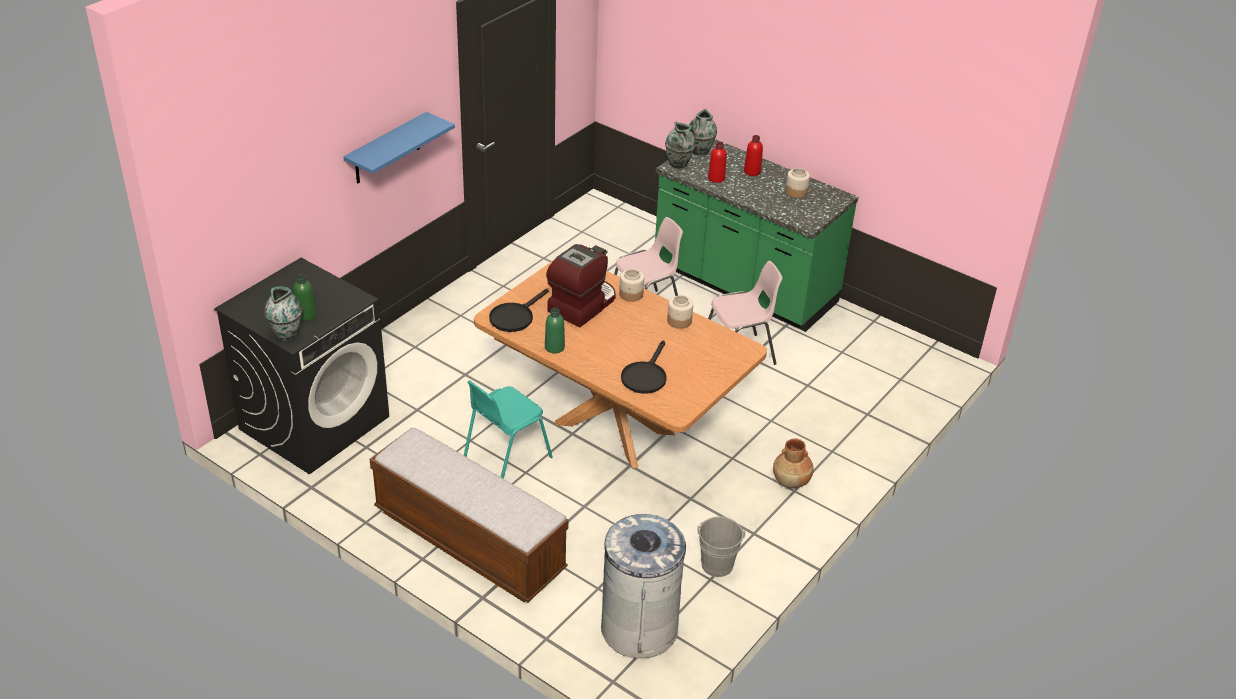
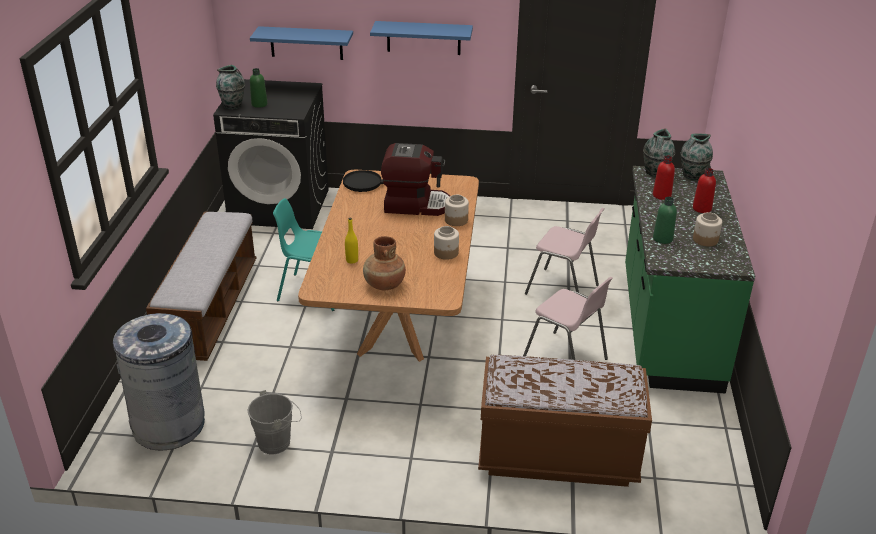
camera: 60 degrees right, 5 degrees down
(280, 221) = (306, 43): none -> blue shelf
(554, 347) = (347, 211): green bottle -> green bottle (662, 239)
(645, 376) = (352, 260): black frying pan -> yellow bottle
(791, 481) = (422, 451): brown vase -> brown vase (384, 285)
(847, 413) = (557, 457): none -> brown bench

